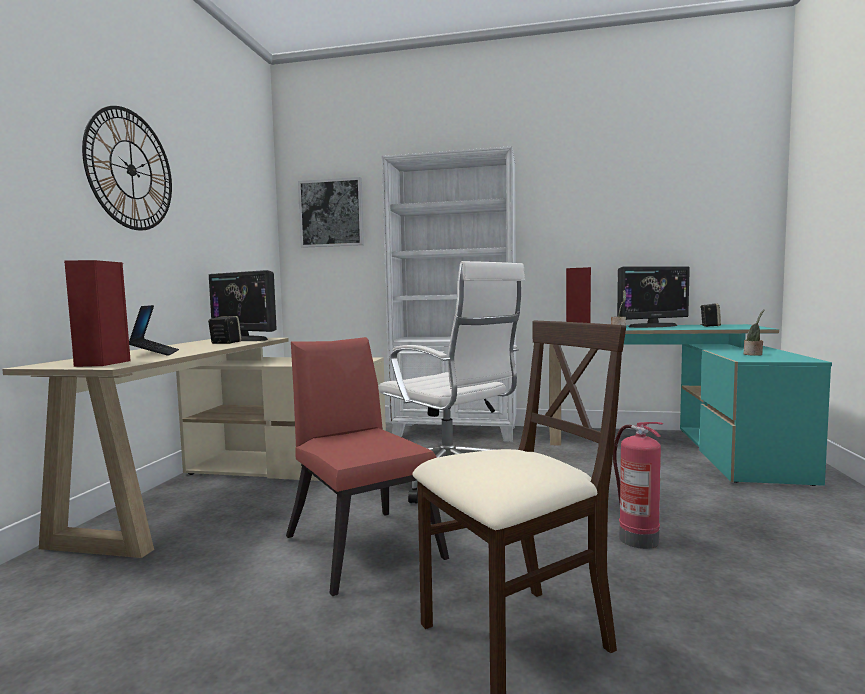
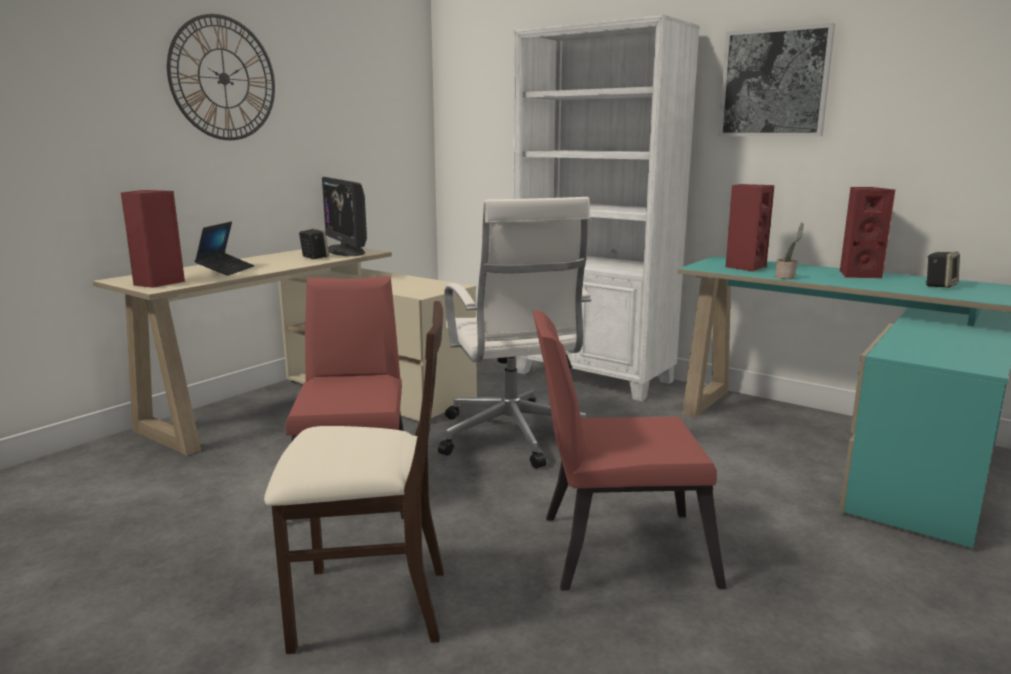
camera: 25 degrees right, 10 degrees up
(331, 213) = (486, 93): picture -> picture (774, 83)
(636, 539) = (614, 549): fire extinguisher -> red chair
(652, 326) = (858, 275): monitor -> red speaker
(753, 354) = (934, 344): potted plant -> none

